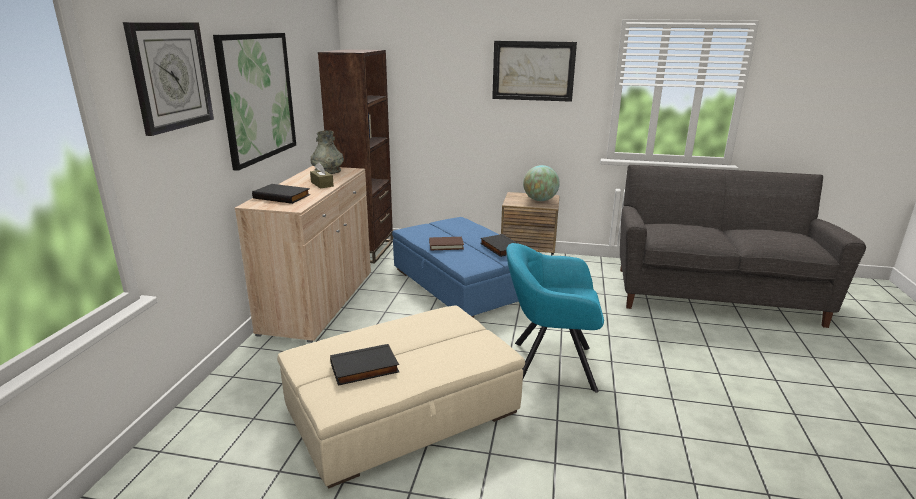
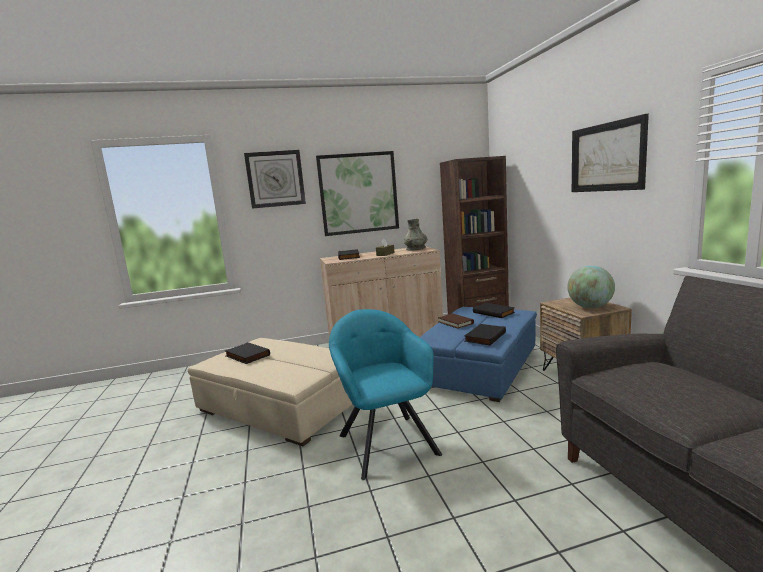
camera: 65 degrees right, 10 degrees down
(444, 226) = (494, 312): none -> black book

